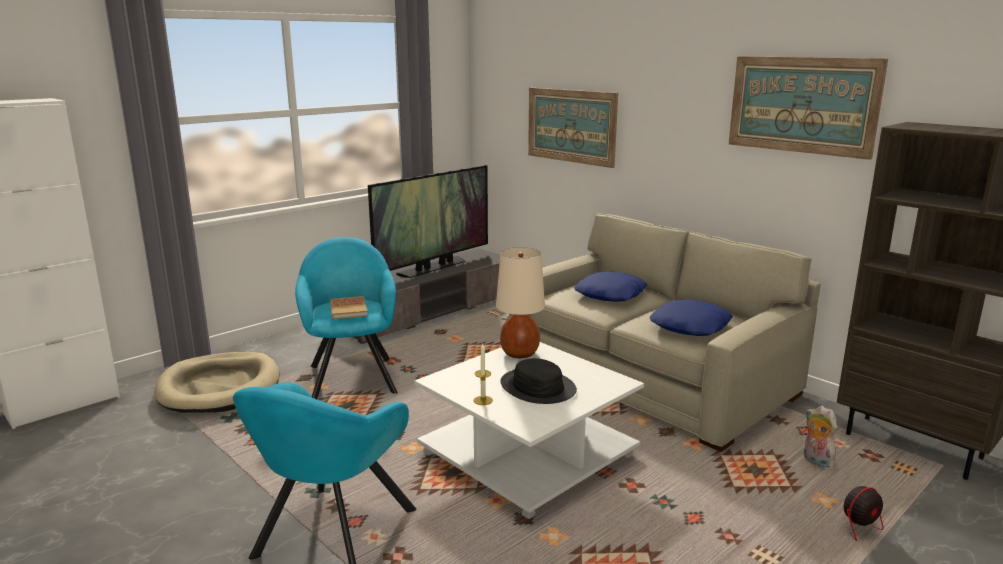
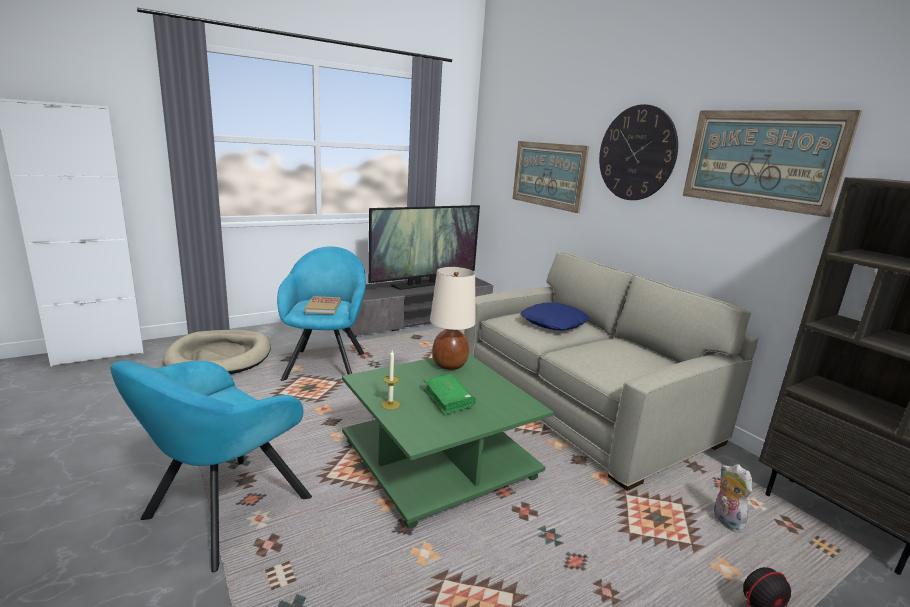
camera: 10 degrees right, 0 degrees up
(530, 455) = (441, 461): white coffee table -> green coffee table
(537, 387) = (448, 400): black hat -> green book
(673, 100) = (636, 153): none -> wall clock
(691, 326) = (618, 363): blue pillow -> none

